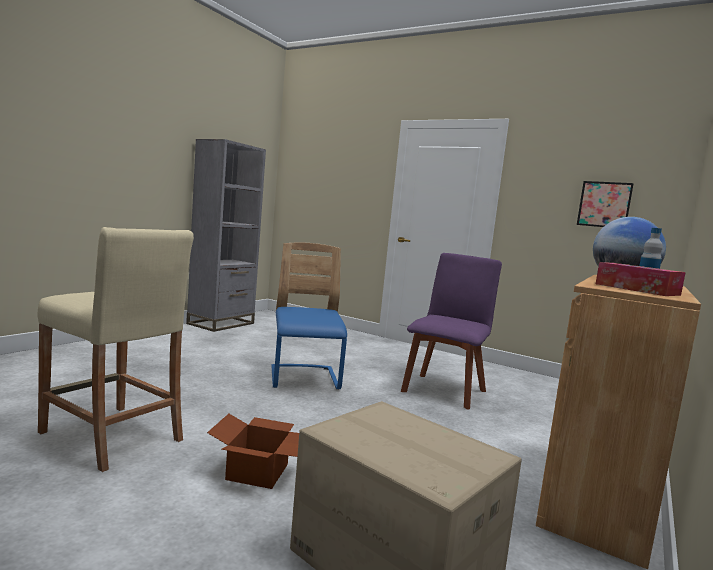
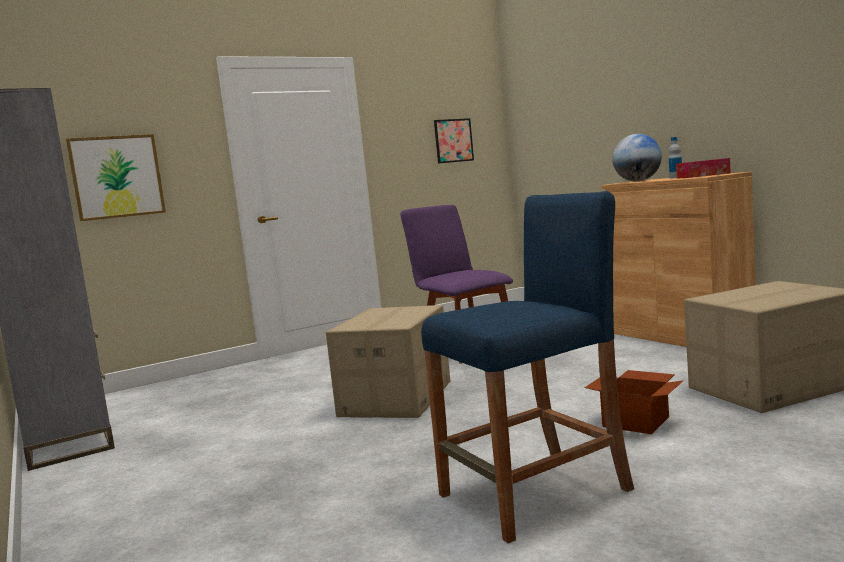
camera: 60 degrees left, 0 degrees up
(111, 436) = (535, 493): beige stool -> blue stool
(304, 379) = (395, 398): blue chair -> cardboard box
(330, 195) = (117, 177): none -> picture

